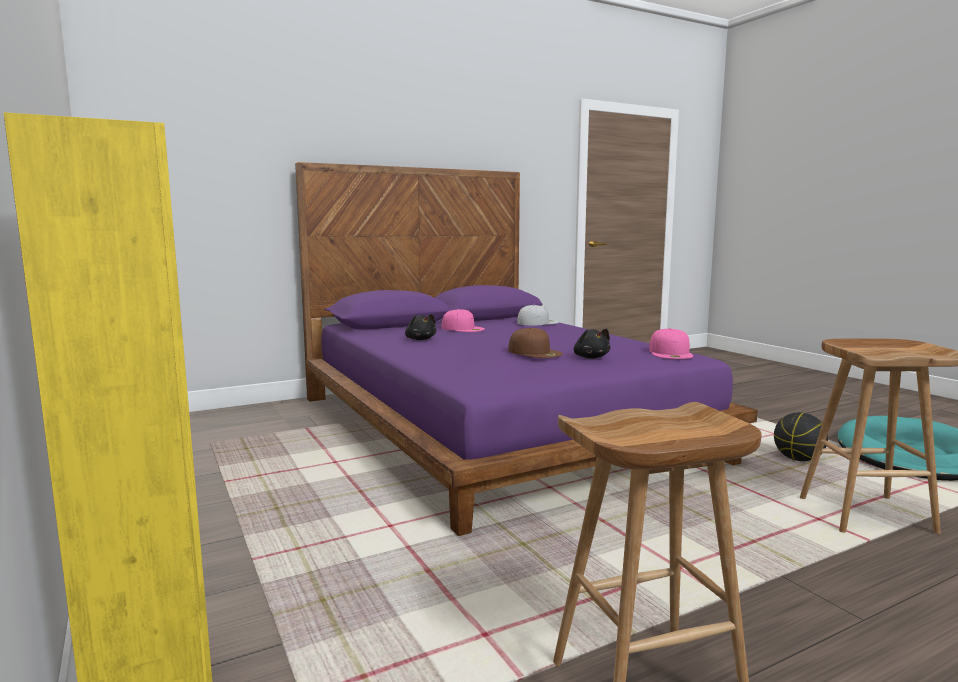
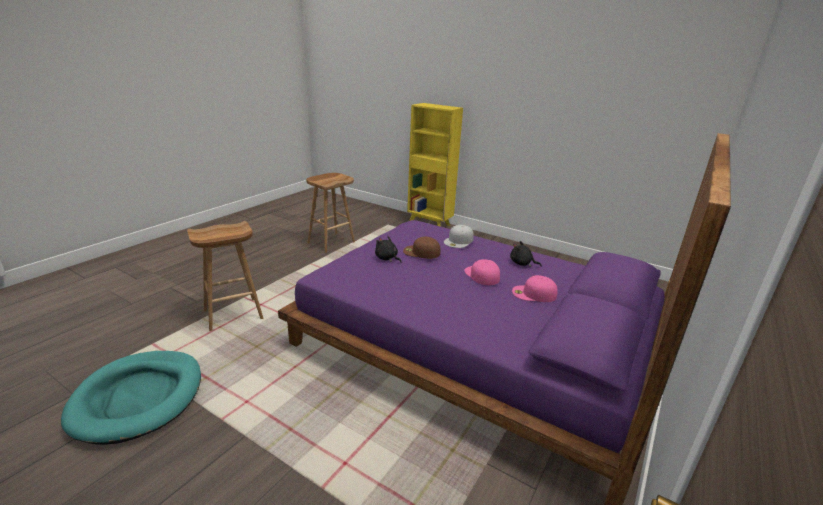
camera: 150 degrees right, 15 degrees up
(538, 322) = (497, 331): white cap -> white cap (459, 241)
(671, 353) = (338, 275): pink cap -> pink cap (481, 275)
(798, 459) = (244, 363): basketball -> none

